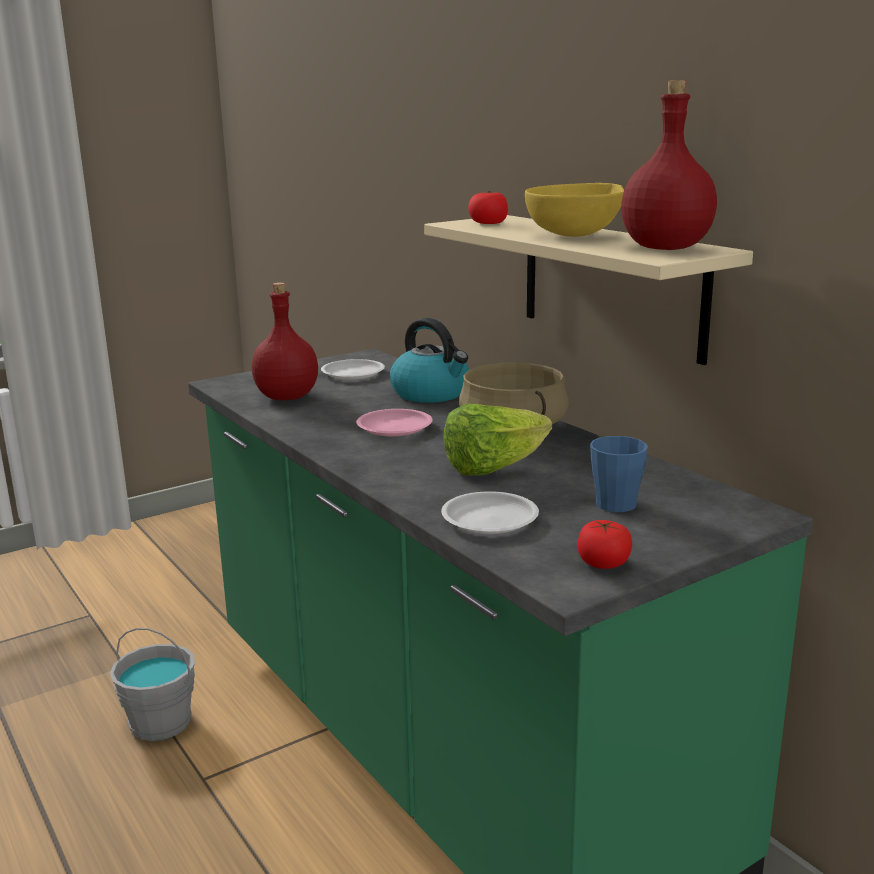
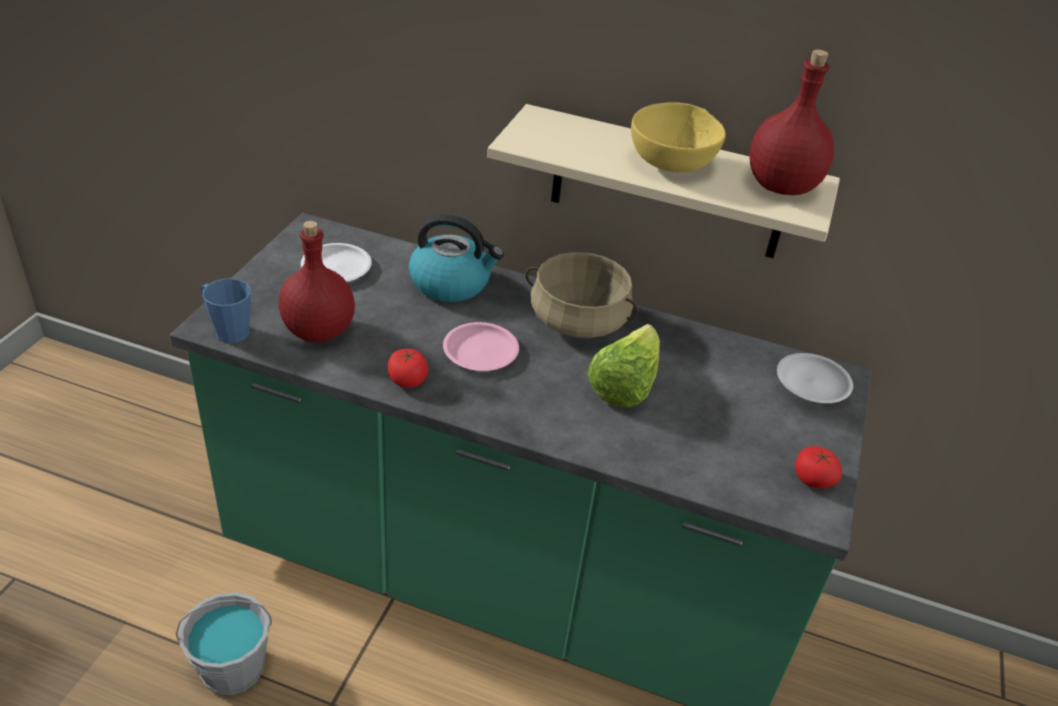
camera: 40 degrees left, 20 degrees up
(488, 223) = (551, 138): tomato -> tomato (407, 379)
(489, 519) = (692, 458): white plate -> white plate (812, 383)
(611, 500) = (744, 398): blue mug -> blue mug (227, 330)

